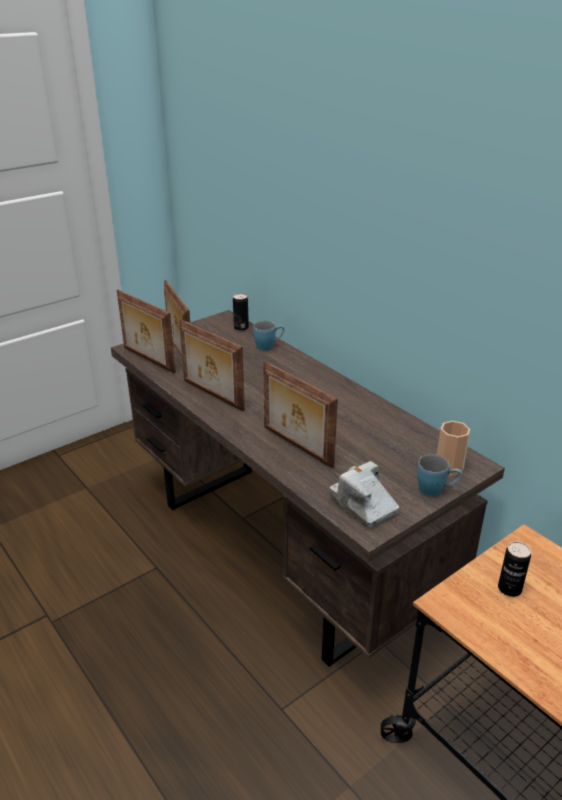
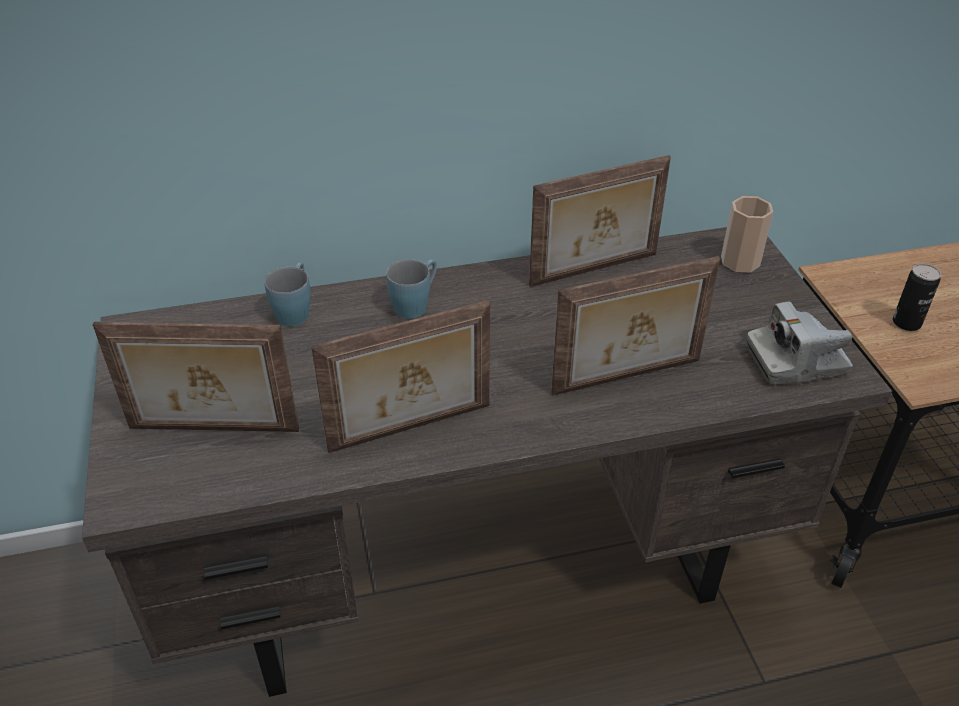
camera: 65 degrees left, 10 degrees up
(147, 360) = (201, 487): picture frame -> picture frame (595, 271)
(241, 328) = (193, 322): can -> none
(436, 490) = (784, 289): blue mug -> blue mug (416, 304)

